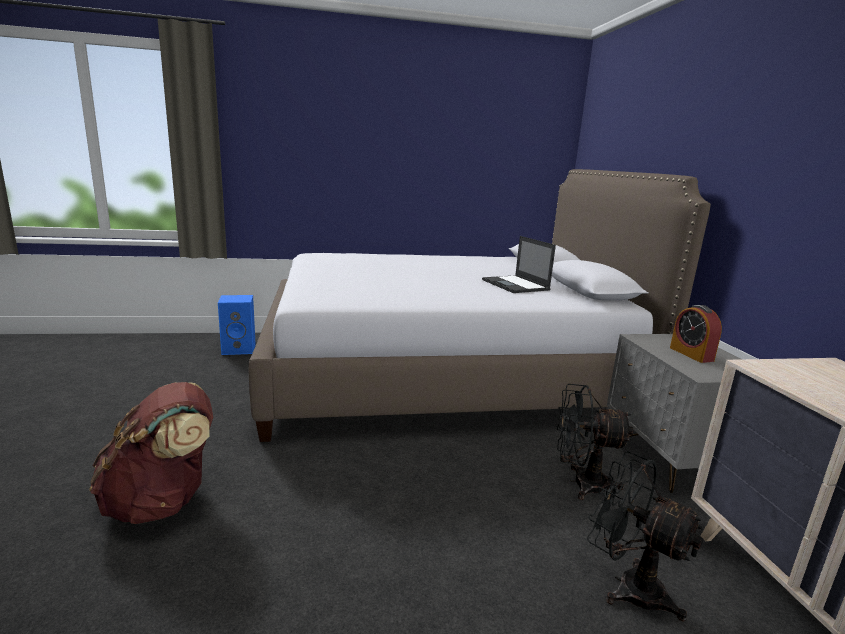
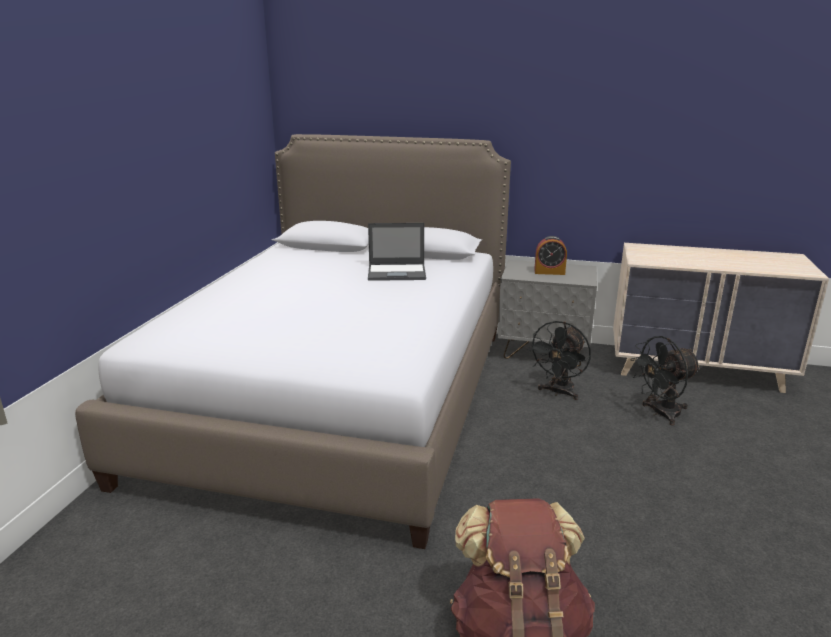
camera: 65 degrees left, 5 degrees up
(240, 349) = (109, 546): blue speaker -> none

